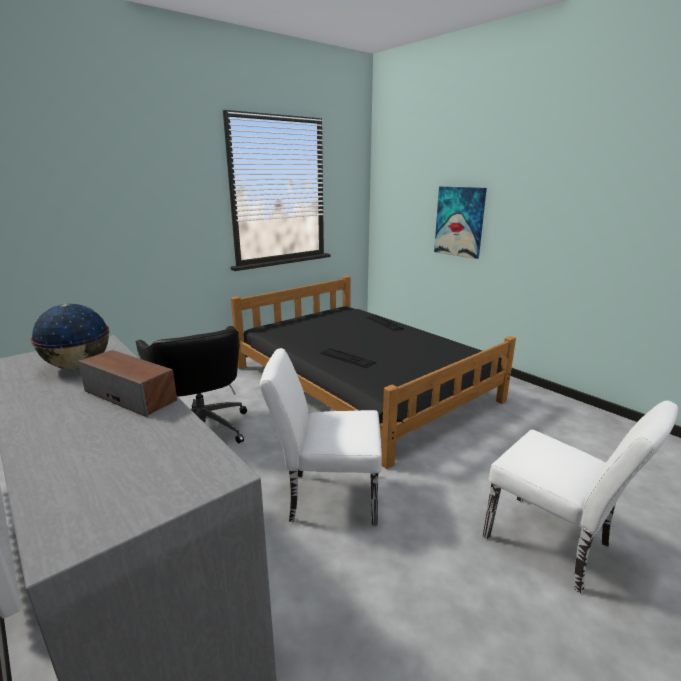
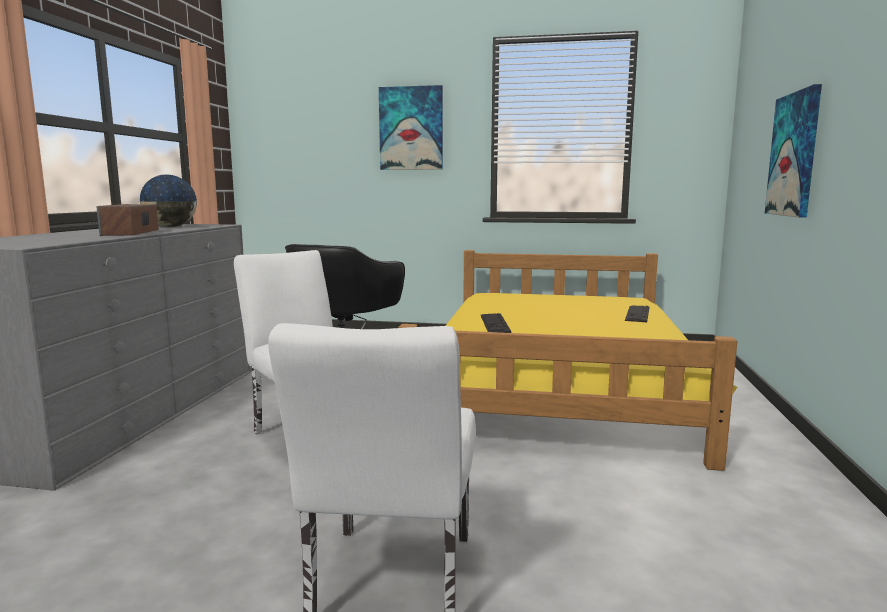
camera: 50 degrees right, 10 degrees down
(159, 192) = (411, 128): none -> picture
(362, 383) = (555, 385): black bed -> yellow bed

